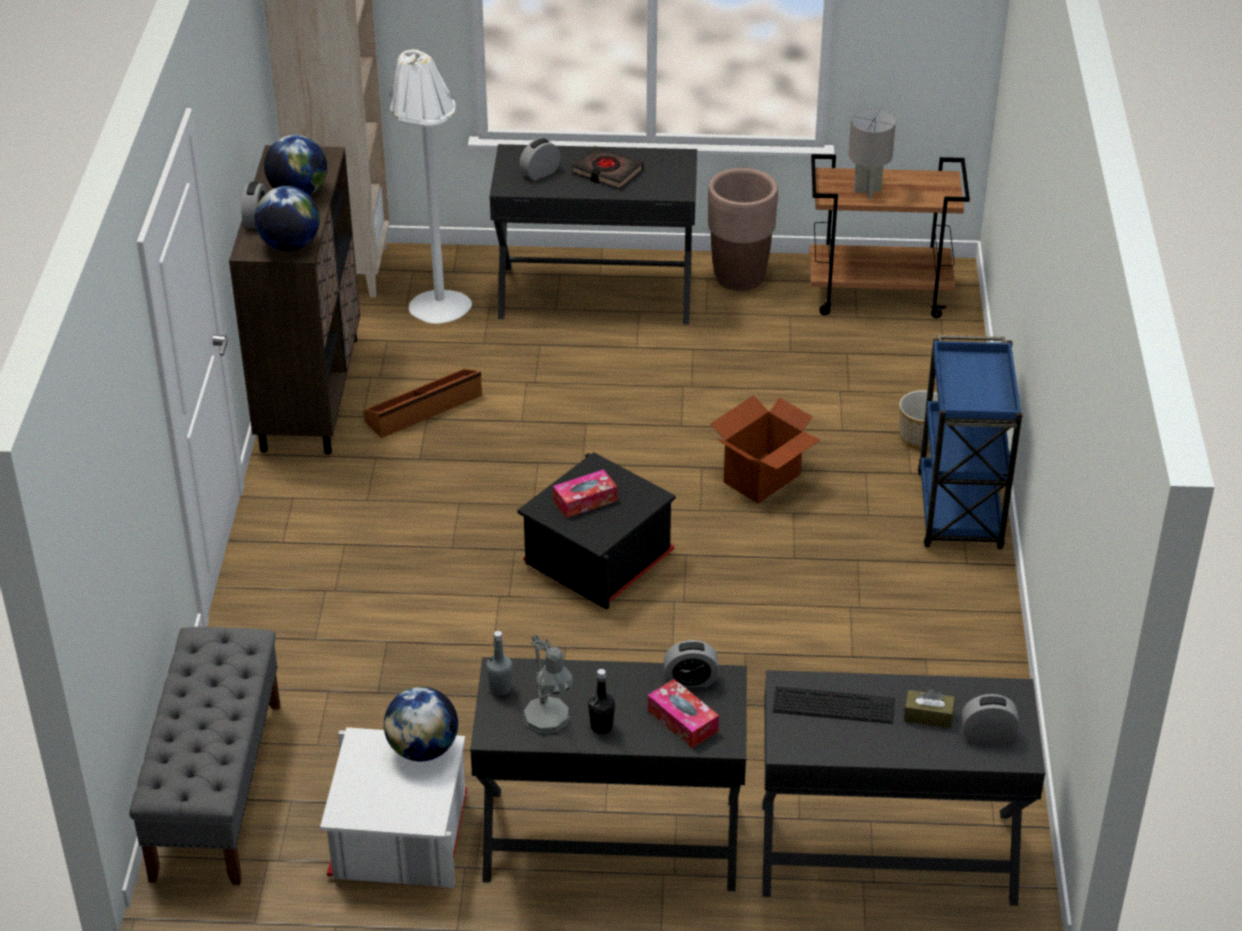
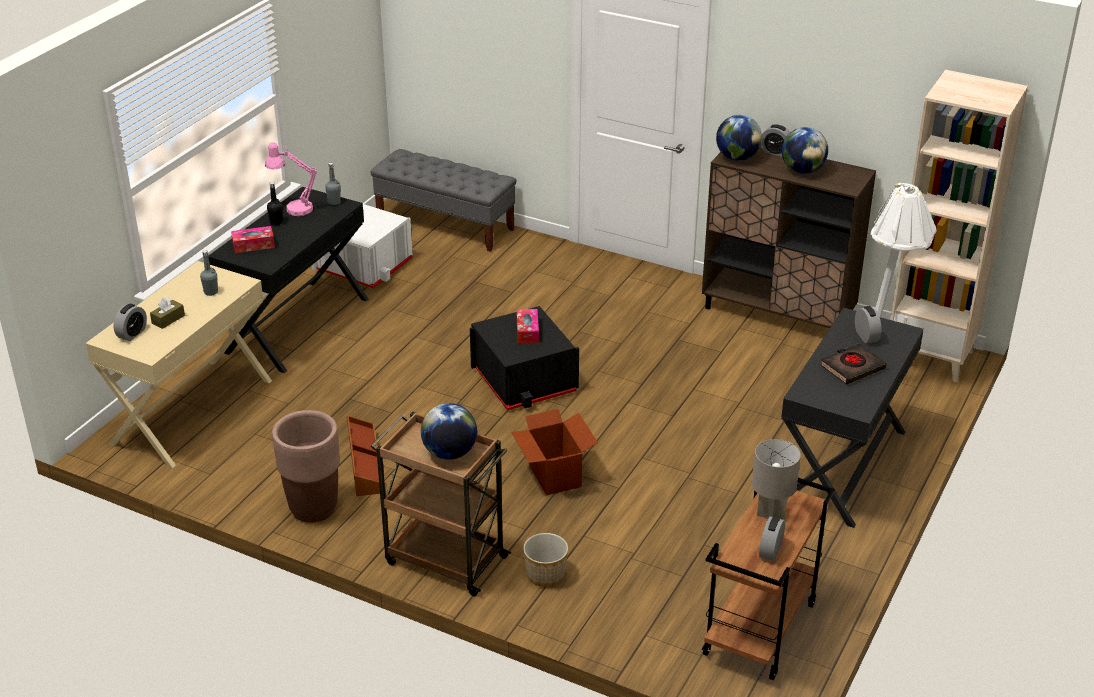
camera: 115 degrees right, 5 degrees down
(423, 749) = (370, 234): globe -> globe (449, 453)
(424, 409) = (732, 353): brown storage box -> brown storage box (364, 463)
(549, 725) = (293, 209): grey table lamp -> pink table lamp
(690, 680) = (279, 255): alarm clock -> alarm clock (770, 551)
(739, 278) = (829, 552): brown planter -> brown planter (313, 508)
(833, 705) = (211, 292): keyboard -> grey bottle
(887, 854) = (192, 411): black desk -> beige desk
(959, 513) = (444, 559): blue cart -> brown cart

